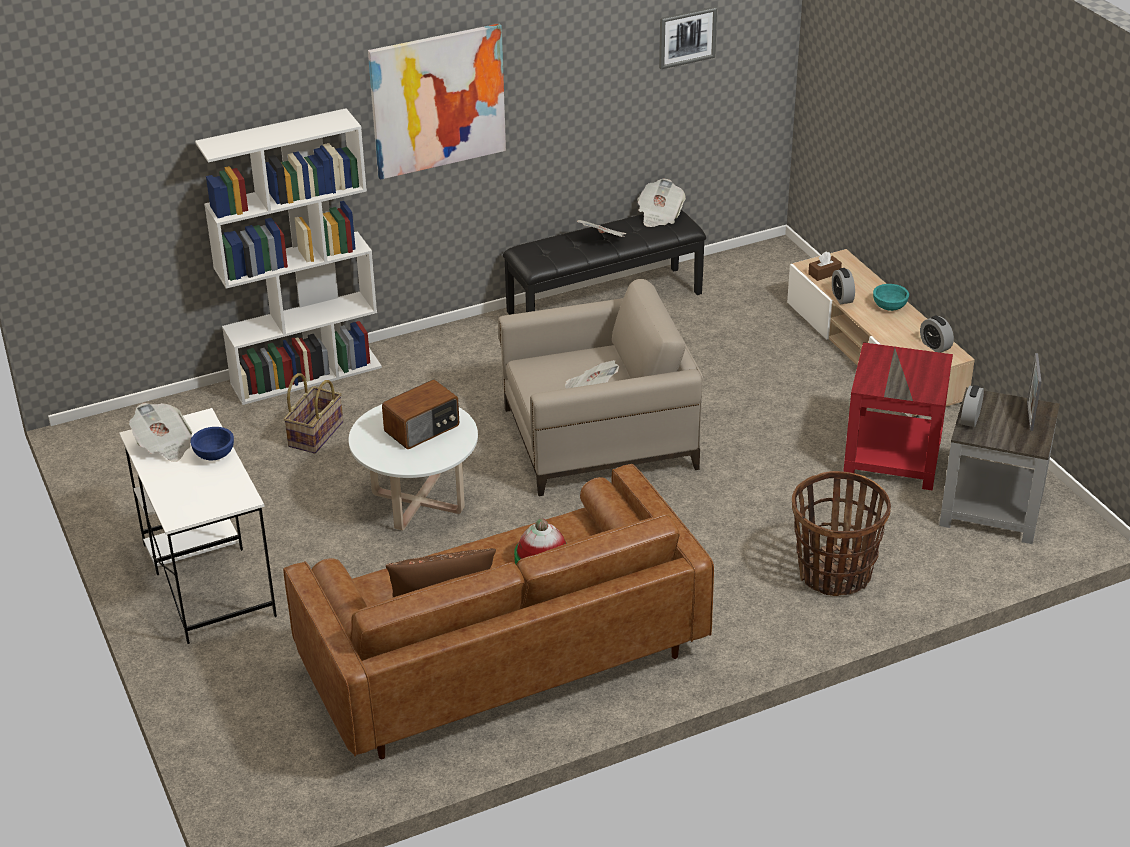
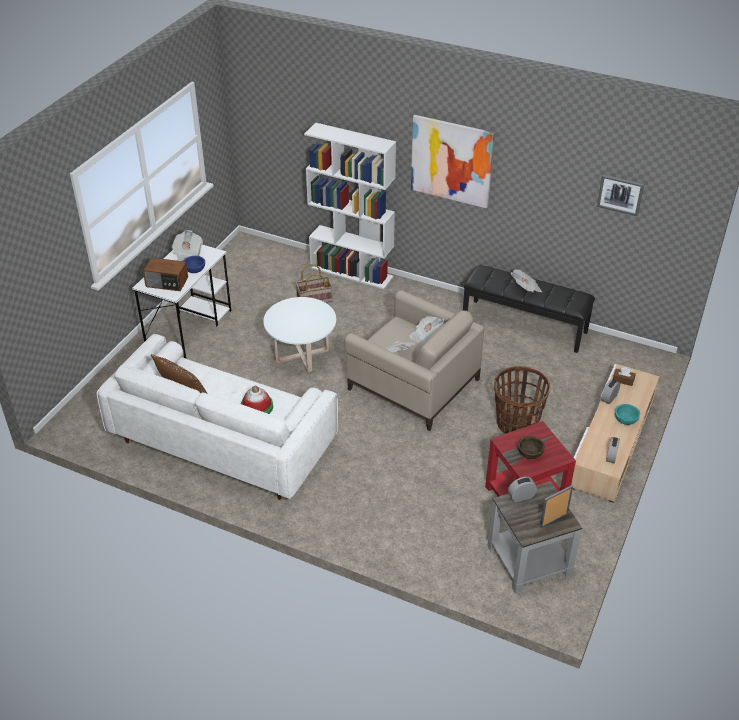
camera: 50 degrees right, 5 degrees up
(423, 429) = (307, 319): radio -> radio (167, 283)
(502, 658) = (223, 442): brown sofa -> white sofa
(659, 215) = (574, 294): newspaper -> newspaper (426, 336)
(834, 574) = (401, 524): basket -> basket (516, 424)
(907, 378) = (529, 453): none -> brown bowl

